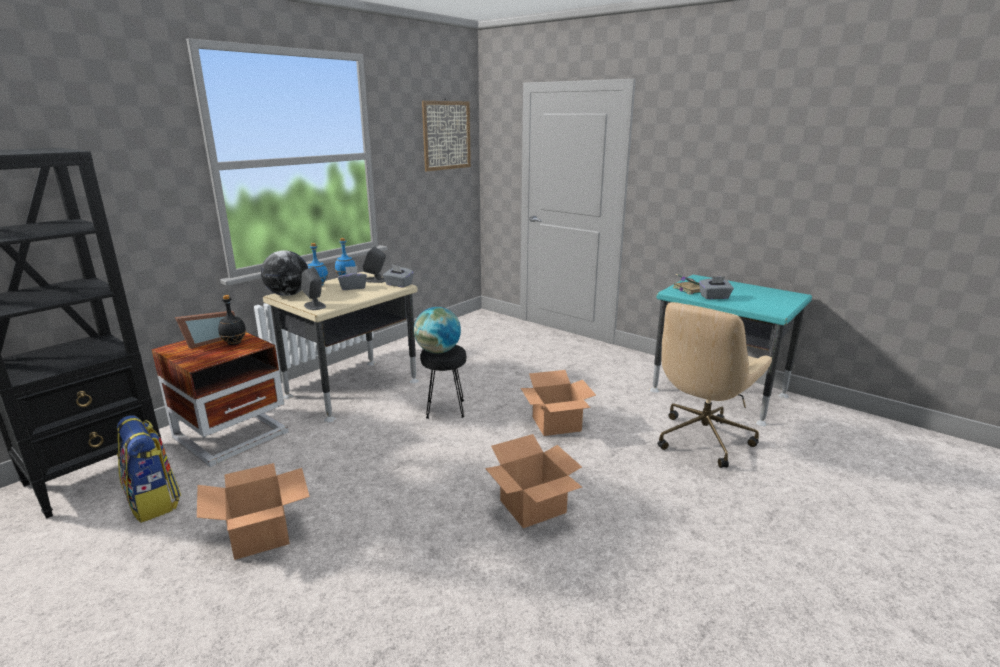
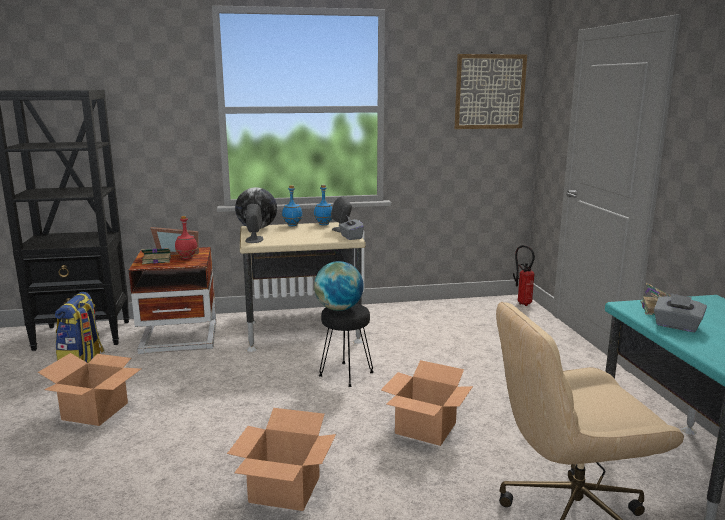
camera: 40 degrees right, 5 degrees down
(201, 354) = (156, 260): none -> book
(234, 343) = (187, 258): black bottle -> red bottle
(353, 287) = (312, 232): grey tissue box -> none
(489, 315) = (522, 303): none -> fire extinguisher

